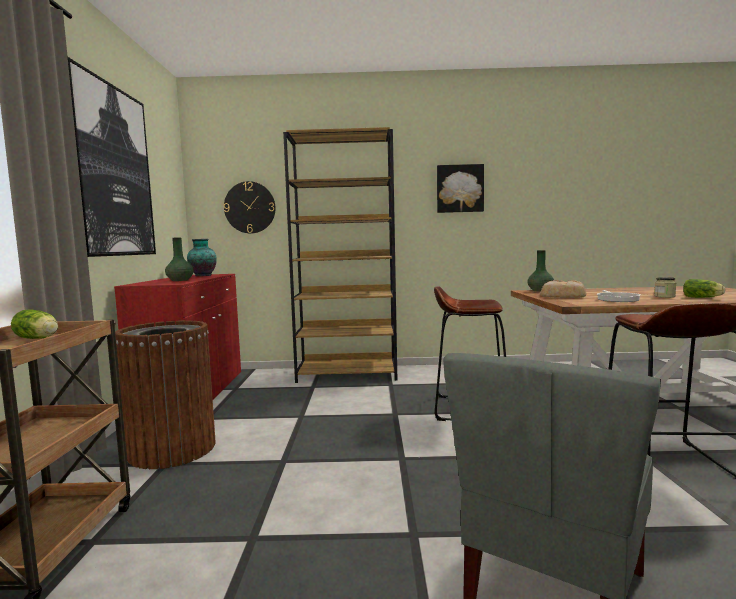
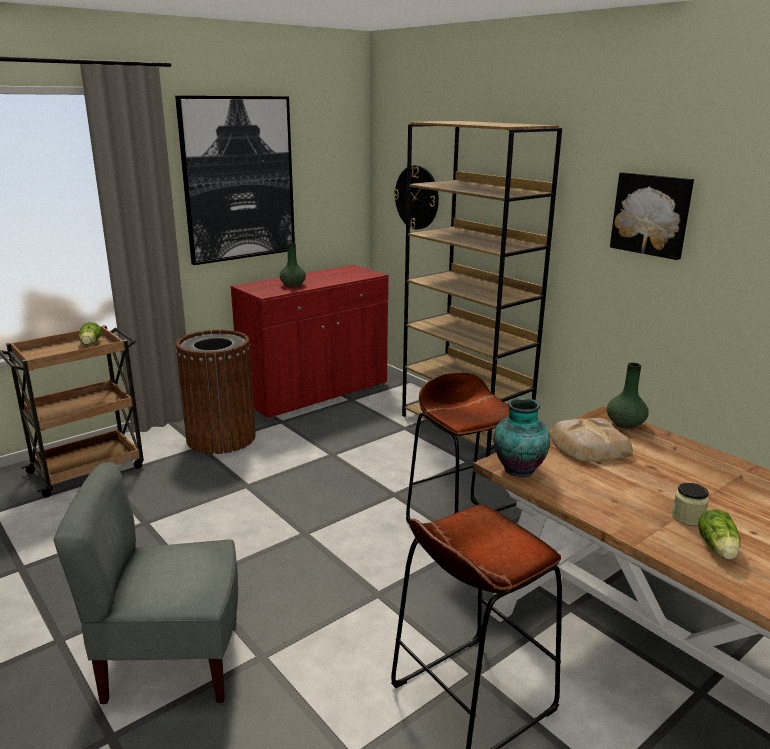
camera: 50 degrees right, 15 degrees up
(202, 275) = (347, 274): vase -> vase (517, 470)
(617, 299) = (595, 486): frying pan -> none

